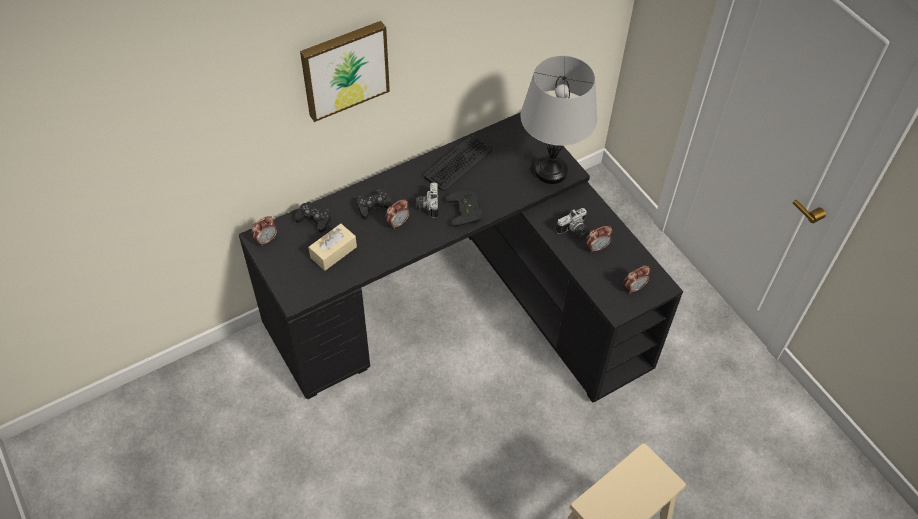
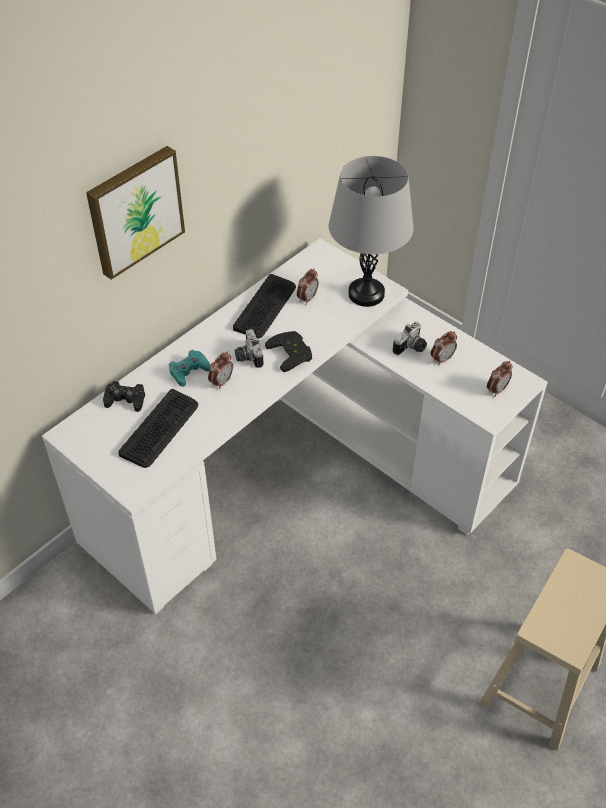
camera: 15 degrees left, 5 degrees down
(266, 240) = (77, 434): alarm clock -> alarm clock (307, 298)
(333, 252) = (160, 429): beige tissue box -> keyboard
(374, 206) = (189, 371): black game controller -> turquoise game controller
(463, 307) = (295, 472): black desk -> white desk

